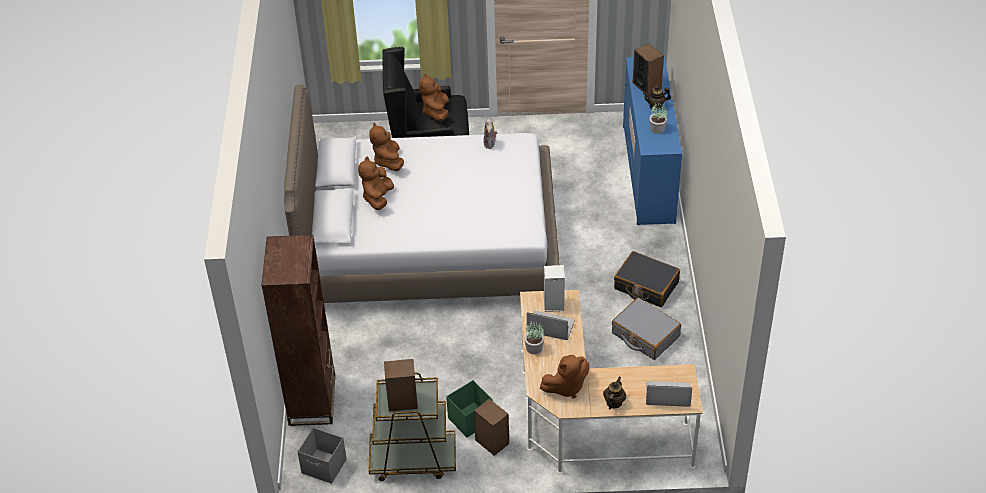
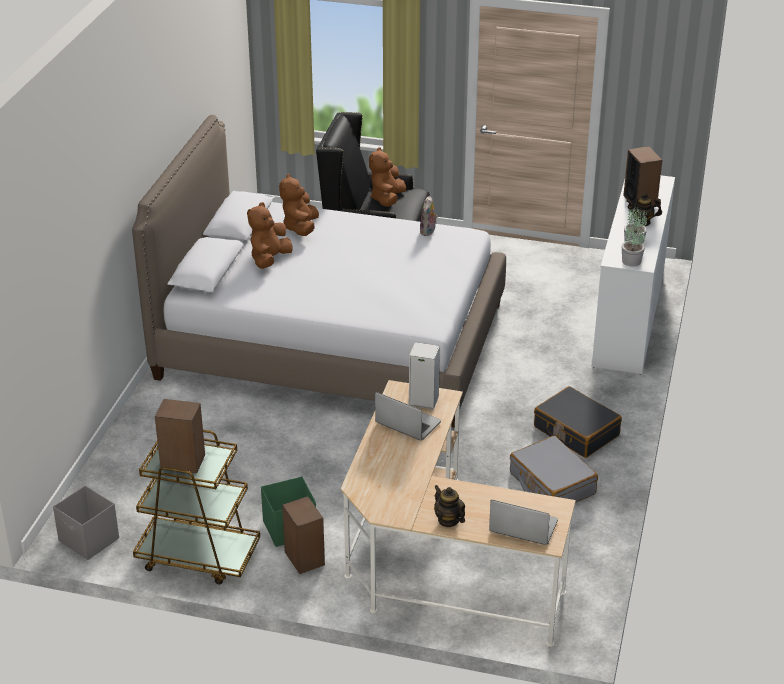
camera: 15 degrees right, 10 degrees down
(312, 400) = (113, 468): brown bookcase -> none
(534, 348) = (375, 441): potted plant -> potted plant (631, 261)
(566, 387) = (395, 490): brown plush toy -> none
(614, 403) = (448, 520): teapot -> teapot turned 75 degrees counterclockwise
(648, 174) = (628, 318): blue dresser -> white dresser

